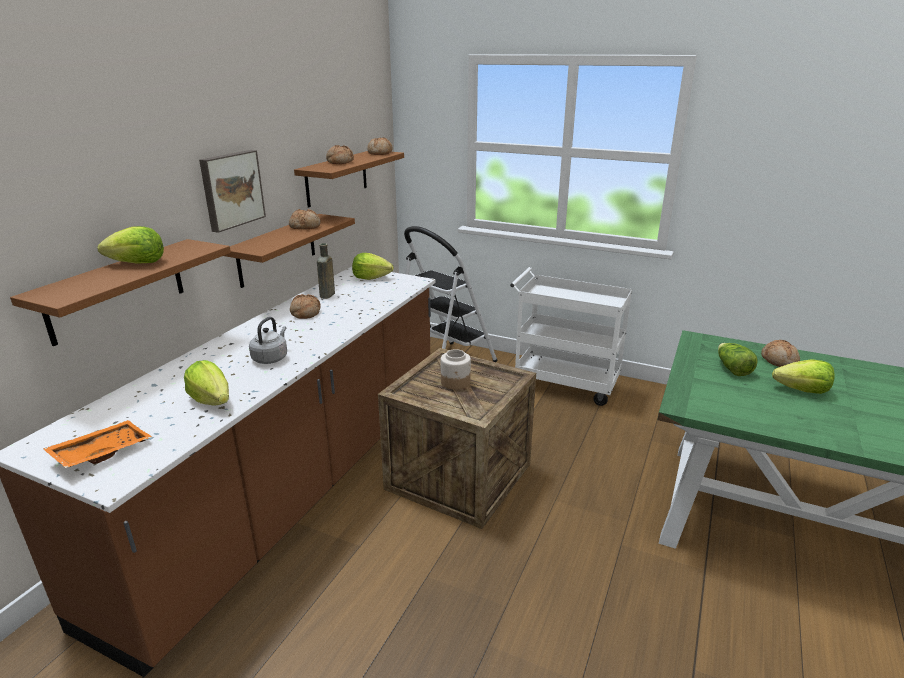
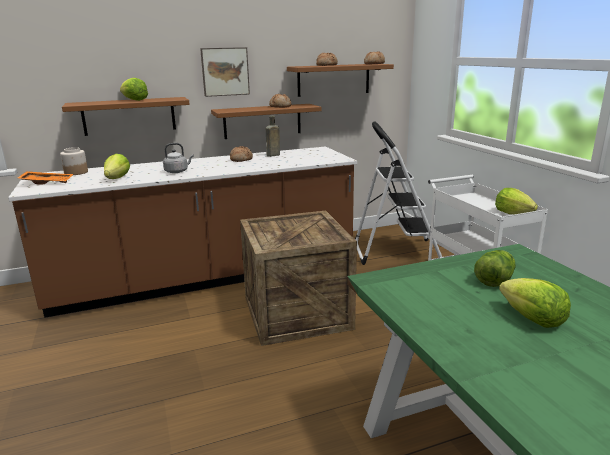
camera: 45 degrees right, 5 degrees down
(371, 278) = (318, 153): lettuce -> lettuce (513, 213)
(455, 382) = (293, 229): jar -> jar (76, 172)
(779, 360) = (572, 293): bread -> none

